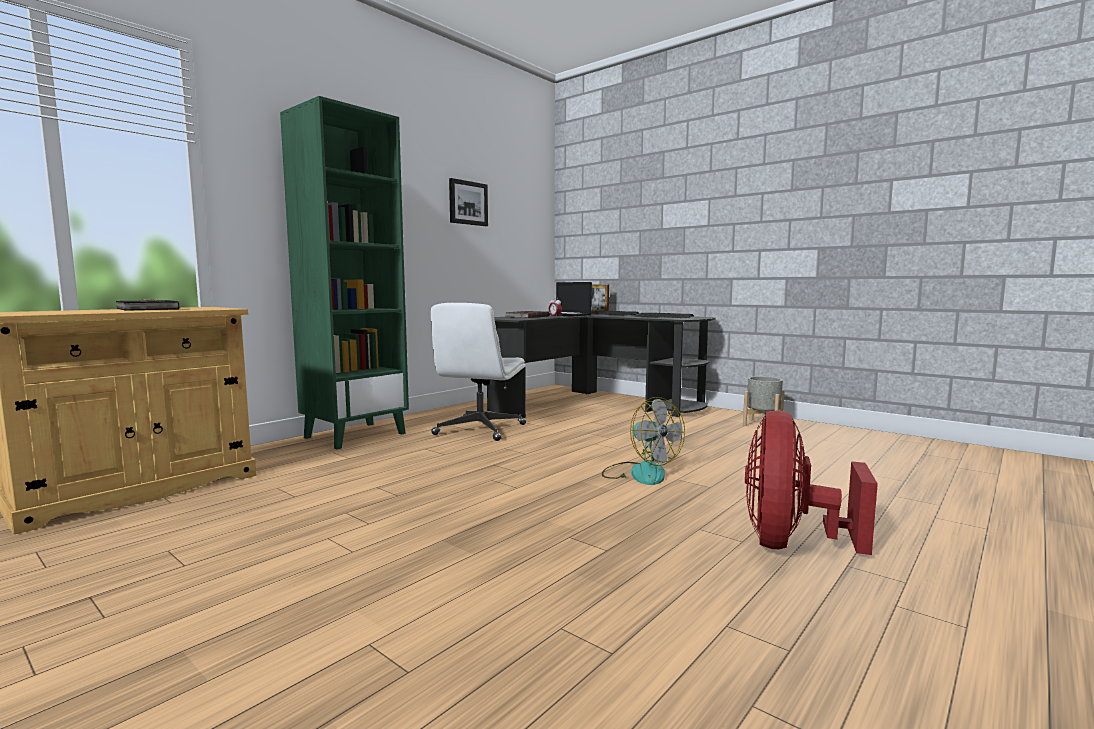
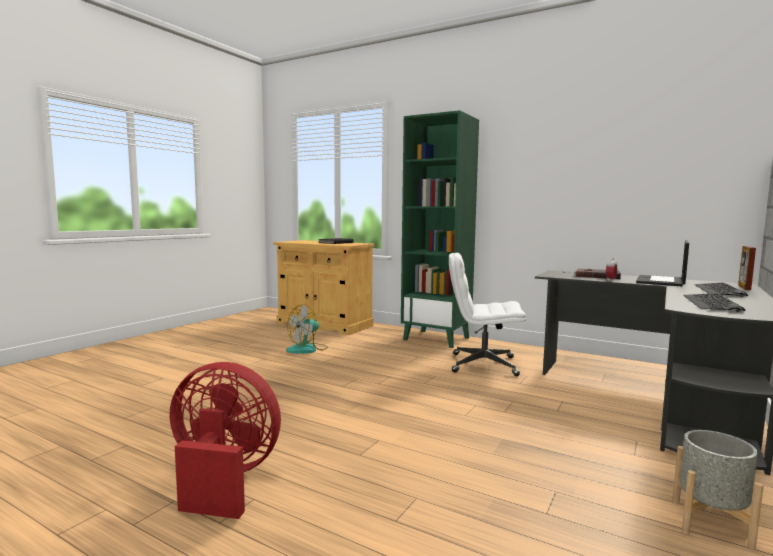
camera: 80 degrees right, 0 degrees up
(468, 203) = (597, 156): picture -> none
(640, 473) = (390, 424): fan -> fan (307, 349)

